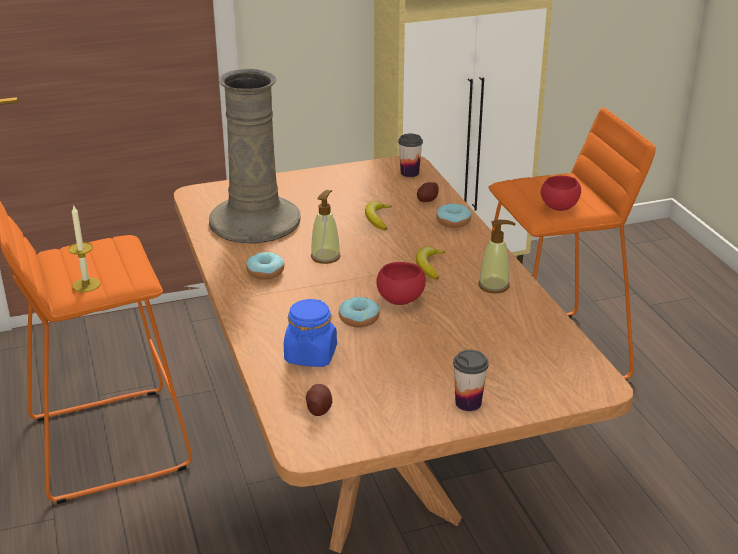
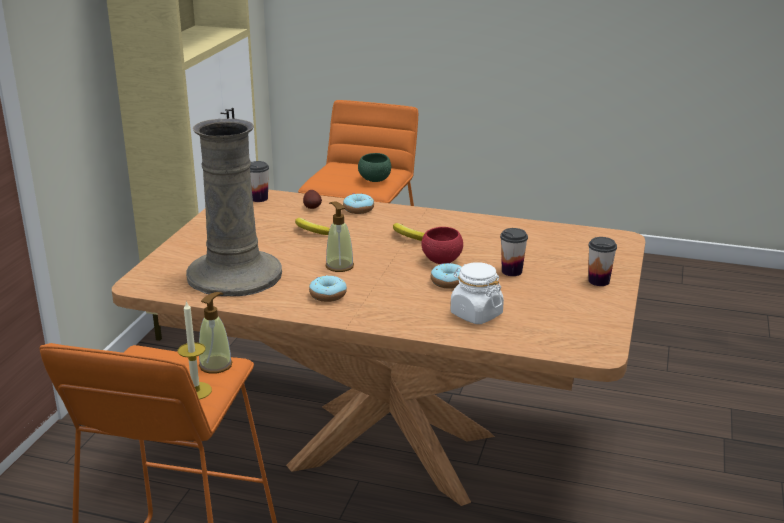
camera: 55 degrees left, 5 degrees down
(310, 355) = (476, 314): blue jar -> white jar
(318, 408) = (551, 332): potato -> none
(425, 344) = (511, 271): none -> cup
(494, 286) = (465, 226): soap dispenser -> soap dispenser (216, 365)
(559, 207) = (374, 180): red bowl -> green bowl

